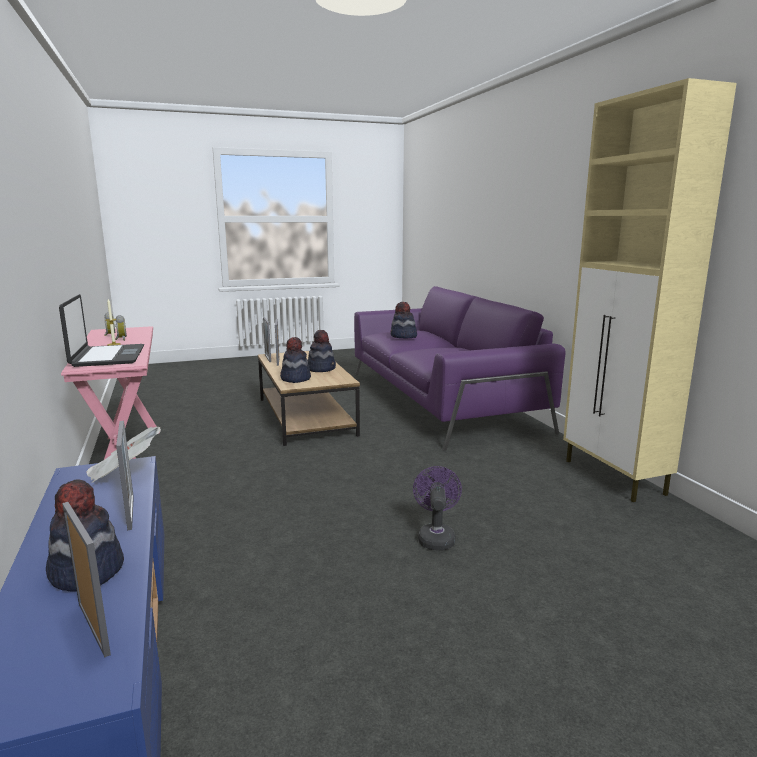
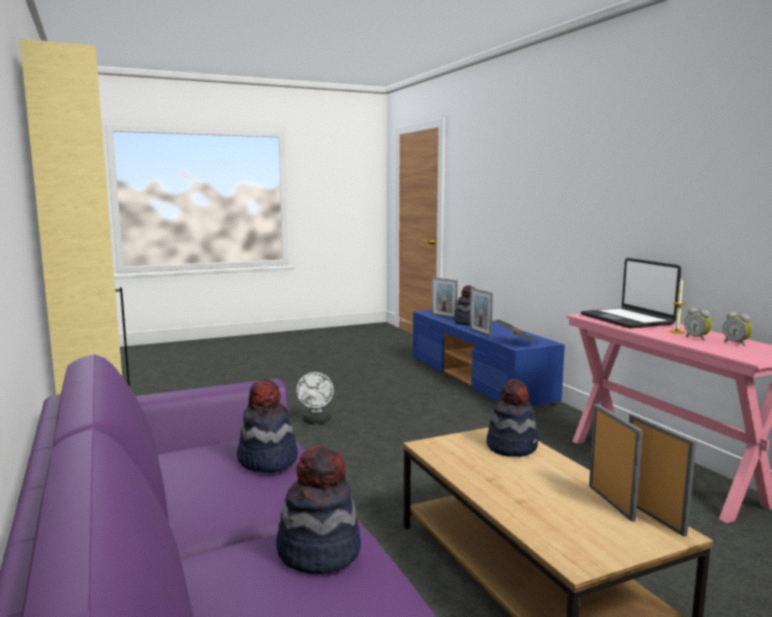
camera: 175 degrees right, 5 degrees down
(321, 368) = (491, 477): hat -> hat (267, 460)
(436, 537) = (316, 421): purple fan -> white fan

